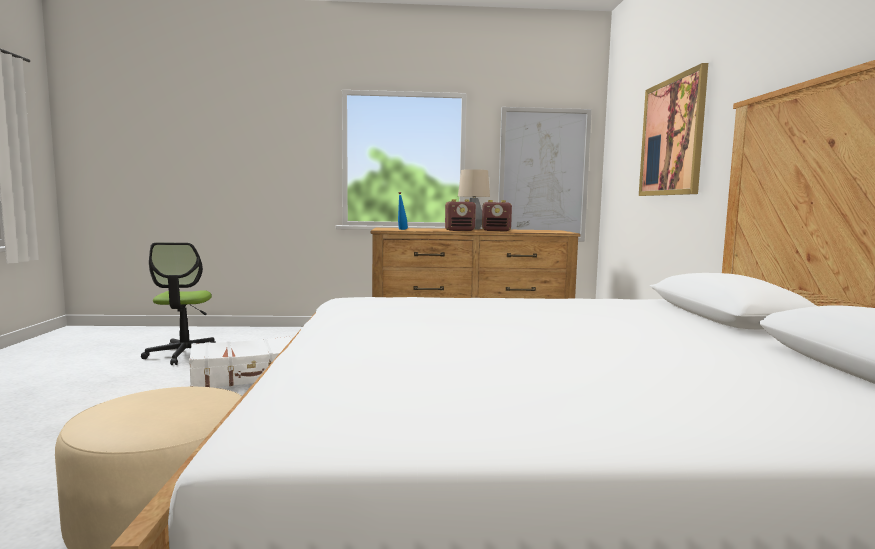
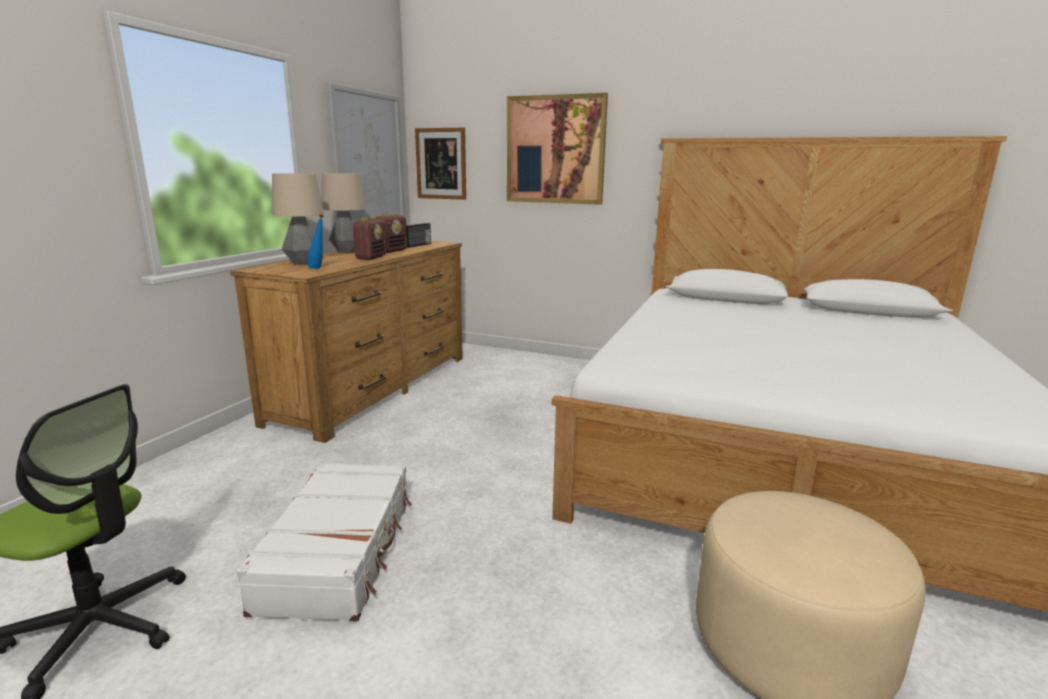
camera: 65 degrees left, 10 degrees up
(416, 228) = (303, 263): none -> table lamp
(536, 231) = (417, 245): none -> radio
(615, 164) = (441, 164): none -> picture

